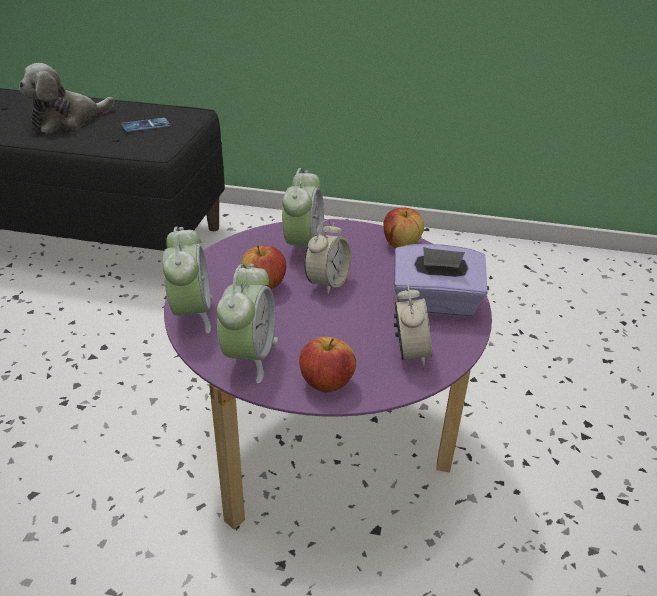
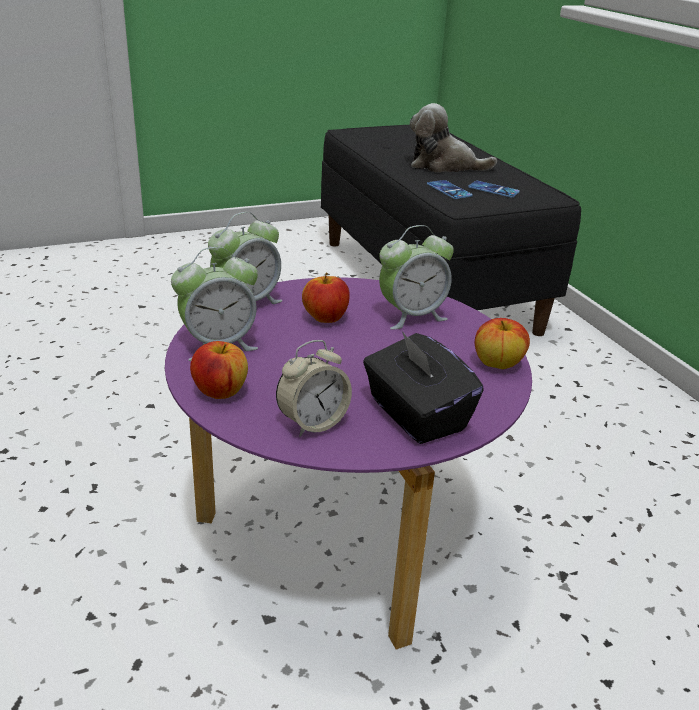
camera: 55 degrees right, 5 degrees down
(117, 140) = (449, 190): none -> phone
(327, 282) = (370, 346): alarm clock -> none
(435, 304) = (415, 415): purple tissue box -> black tissue box

